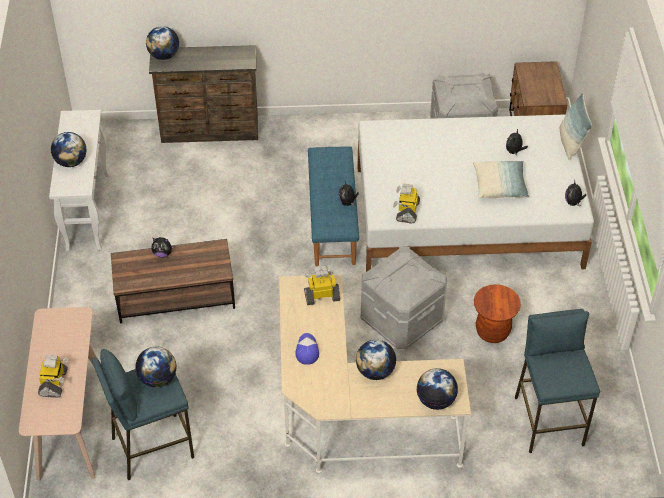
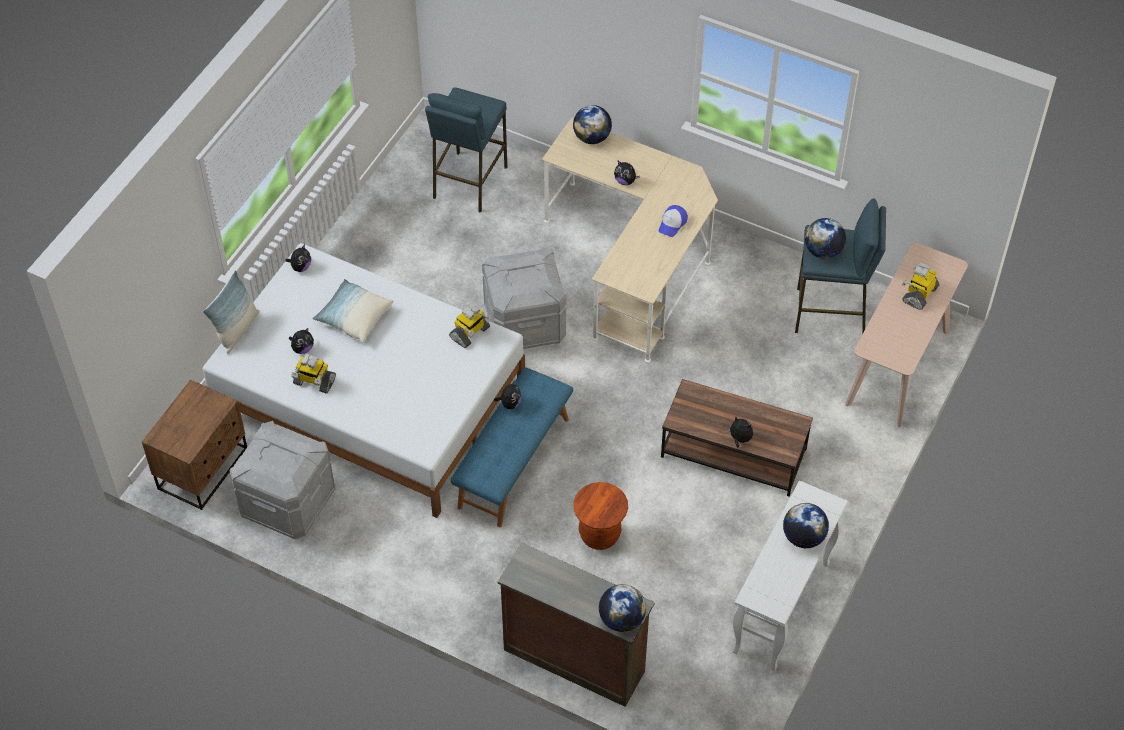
camera: 150 degrees left, 5 degrees up
(322, 296) = (625, 266): toy robot -> toy robot (314, 382)
(375, 371) = (625, 181): globe -> plush toy
(492, 332) = (449, 274): brown stool -> brown stool (599, 535)

